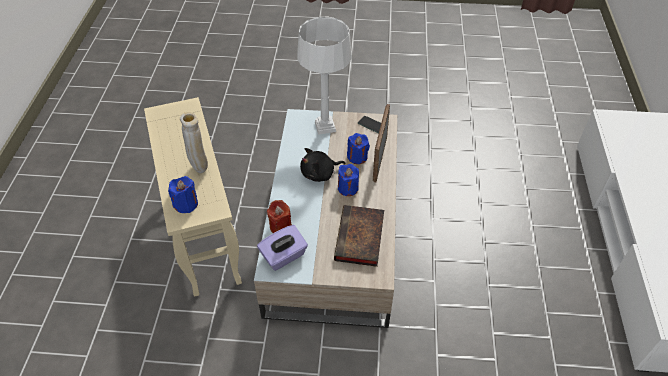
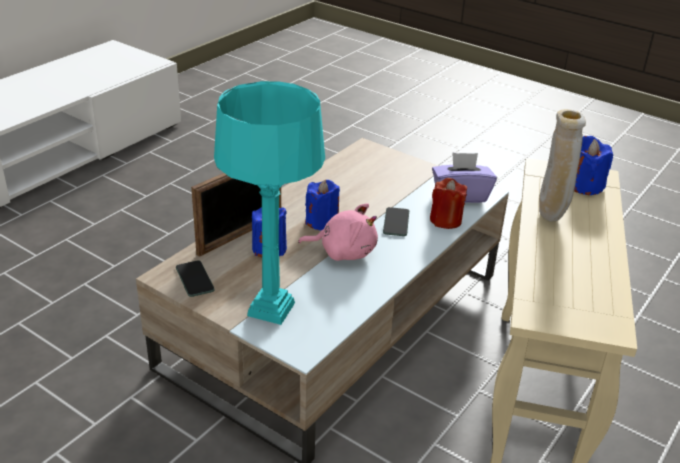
camera: 150 degrees left, 15 degrees down
(308, 209) = (396, 222): none -> phone
(320, 174) = (344, 251): black plush toy -> pink plush toy
(325, 127) = (271, 308): white table lamp -> turquoise table lamp
(360, 239) = (358, 176): book -> none

